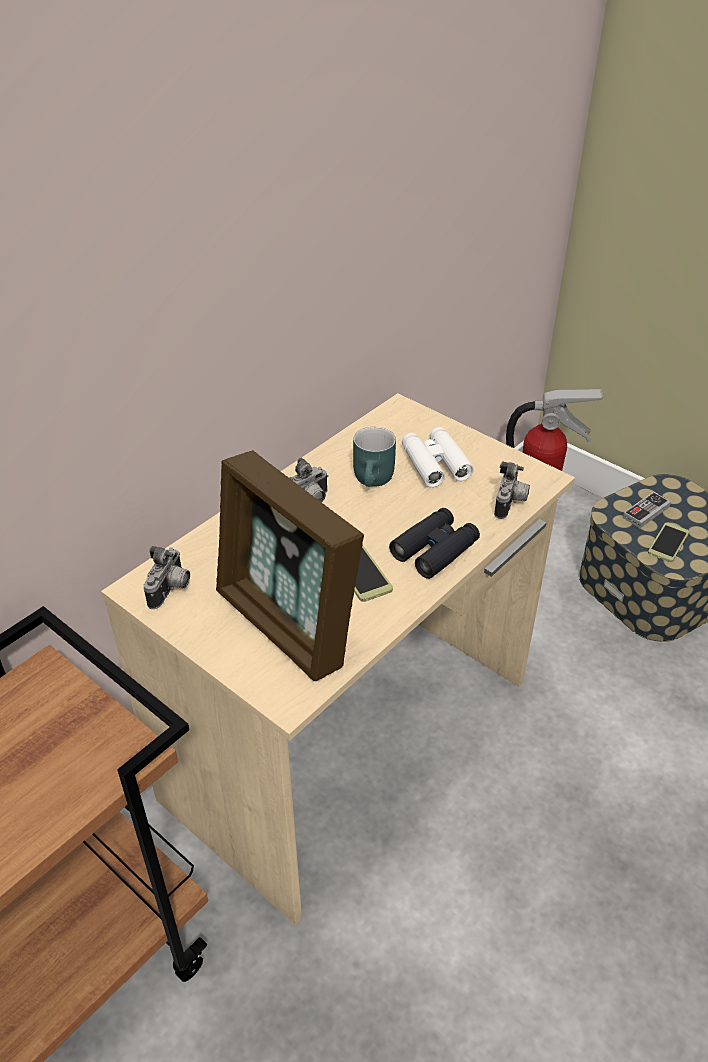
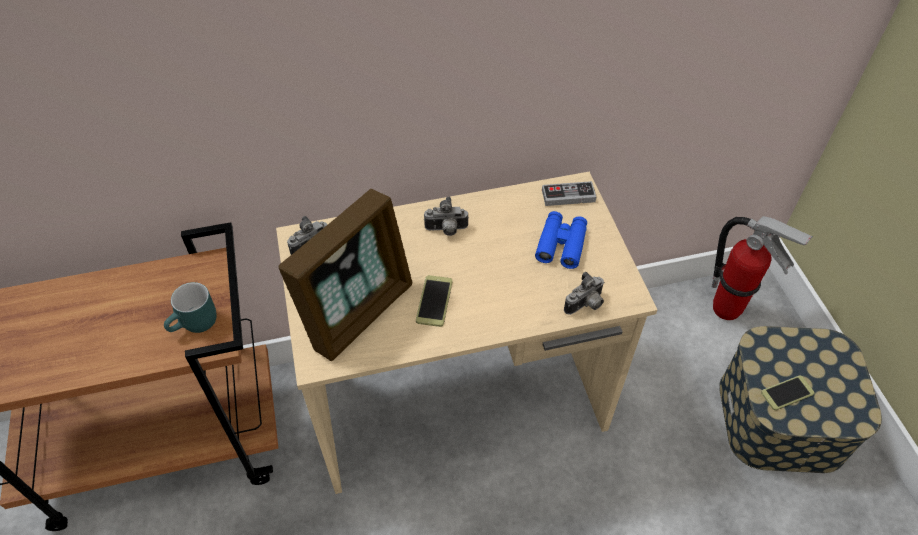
camera: 35 degrees right, 10 degrees up
(287, 624) = (358, 312): picture frame -> picture frame turned 135 degrees counterclockwise
(375, 480) = (507, 236): turquoise mug -> turquoise mug (196, 325)
(435, 464) = (561, 244): white binoculars -> blue binoculars
(435, 549) = (498, 311): black binoculars -> none
(646, 512) = (792, 357): game controller -> game controller (568, 196)

